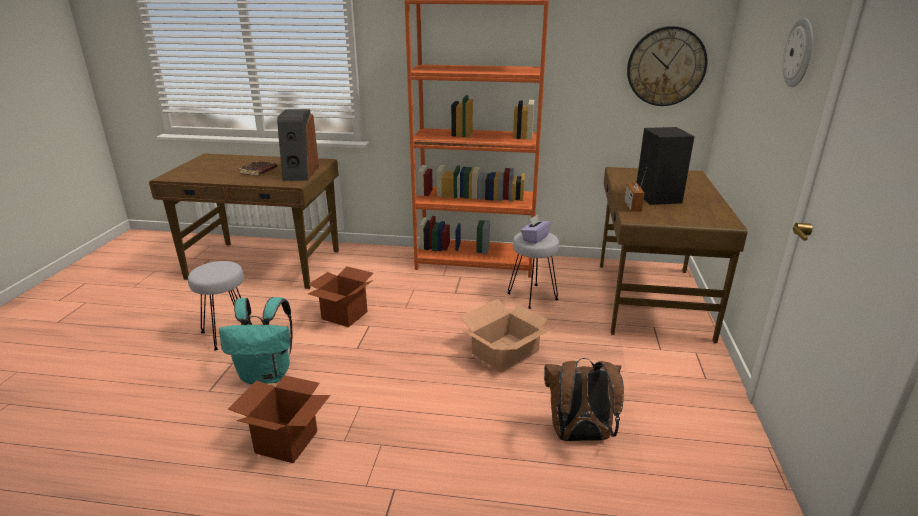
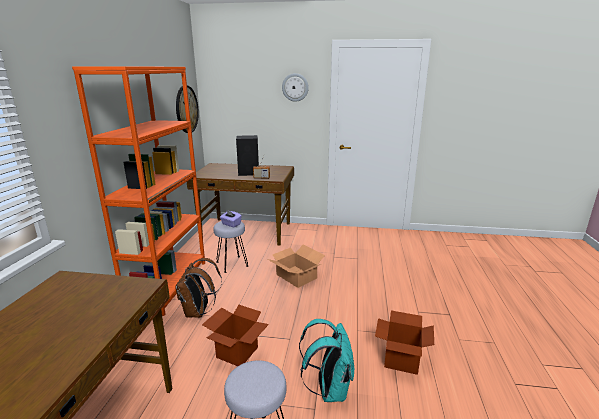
camera: 90 degrees left, 5 degrees down
(259, 171) = (65, 321): brown book -> none
(300, 173) = (104, 286): speaker -> none
(579, 436) = (363, 261): brown backpack -> brown backpack (198, 312)

